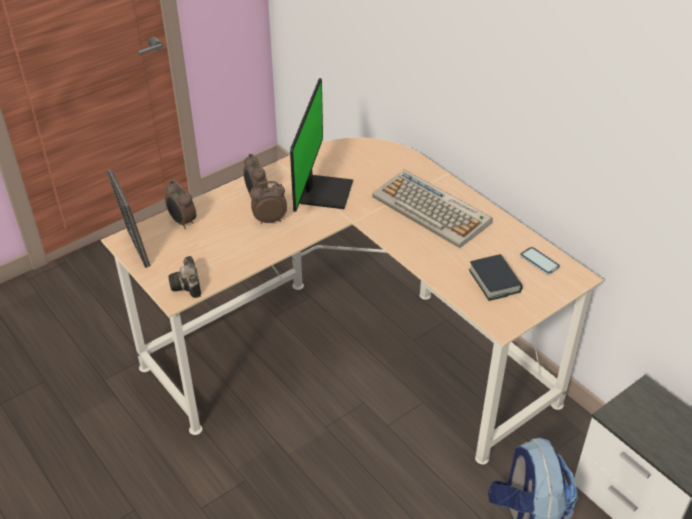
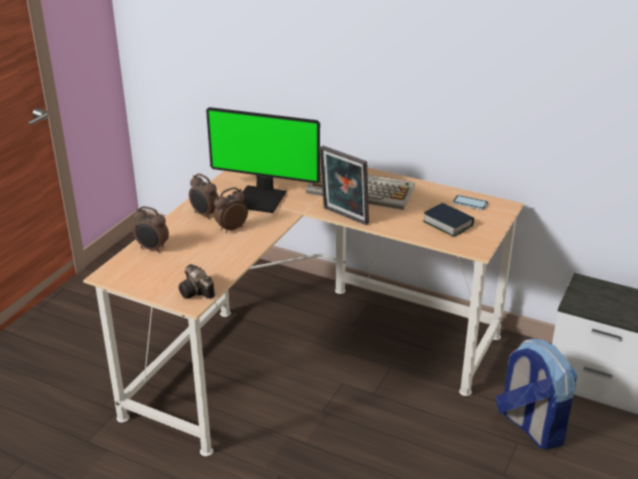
camera: 25 degrees left, 10 degrees down
(135, 250) = (124, 279): picture frame -> picture frame (343, 217)
(323, 192) = (261, 199): monitor -> monitor turned 120 degrees clockwise

